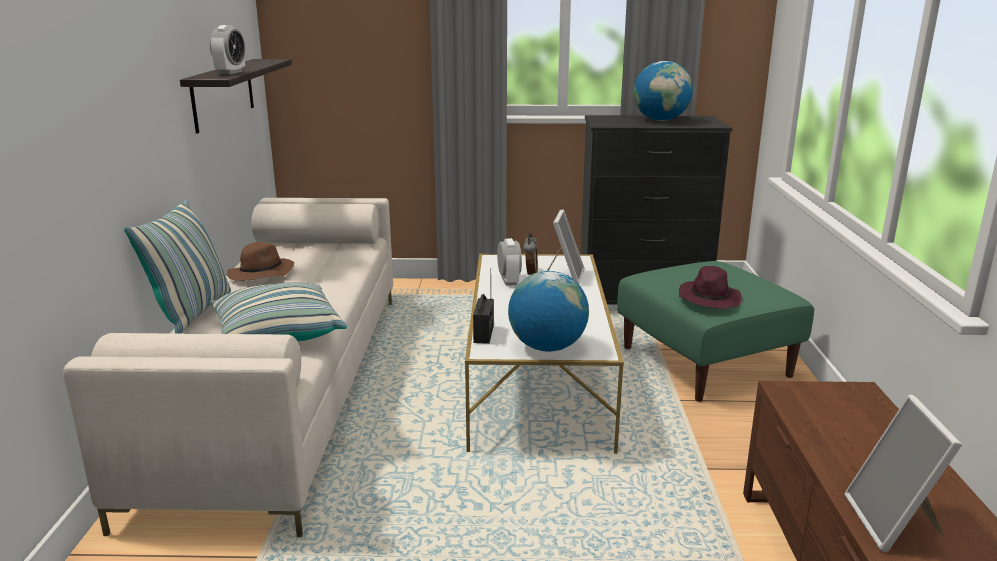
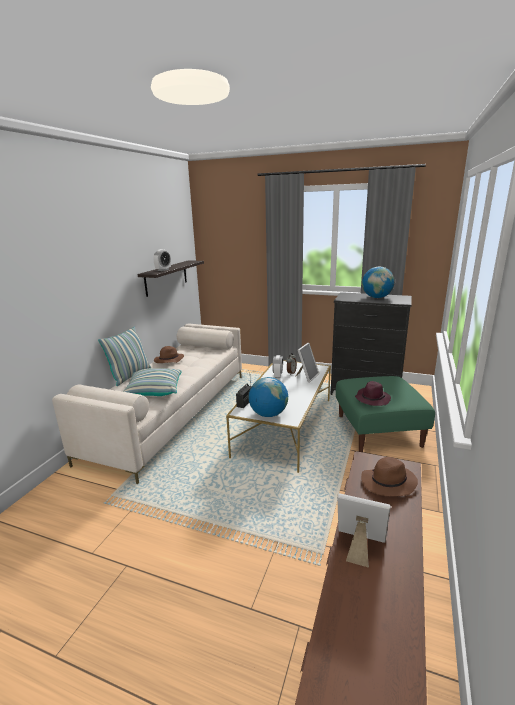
camera: 20 degrees right, 0 degrees up
(853, 421) = (388, 483): none -> brown hat
(894, 524) = (359, 547): picture frame -> picture frame turned 90 degrees clockwise

